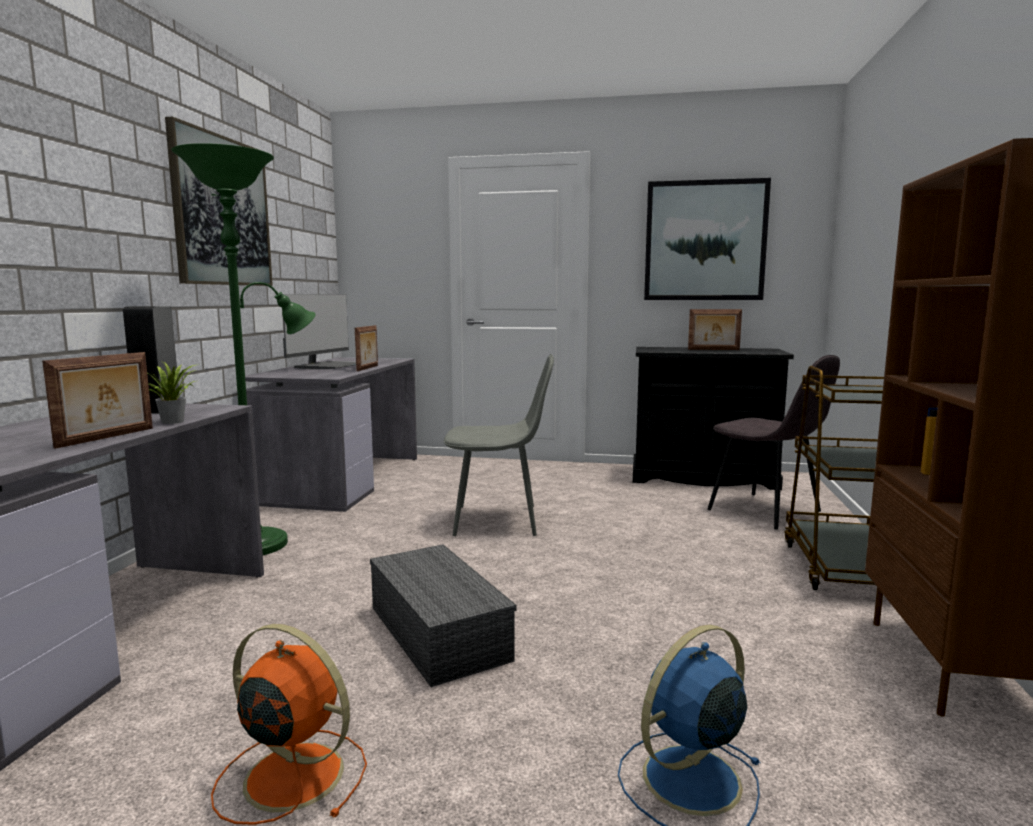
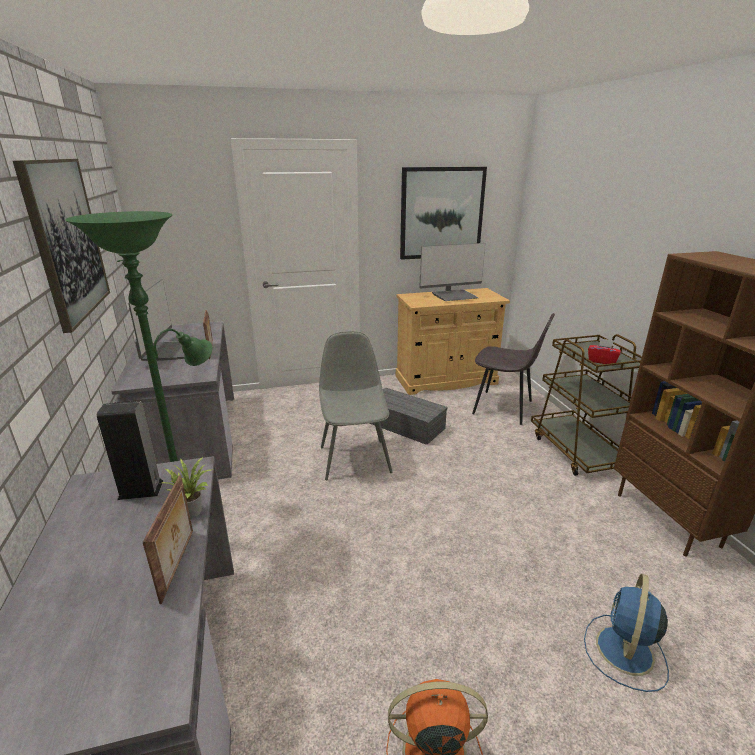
camera: 25 degrees left, 15 degrees up
(435, 632) = (406, 586): grey storage box -> grey storage box (403, 425)
(499, 520) = (355, 458): grey chair -> grey chair turned 75 degrees counterclockwise
(702, 477) = (446, 380): black cabinet -> beige cabinet
(713, 349) = (454, 296): picture frame -> monitor
(860, 396) = (602, 361): none -> red tissue box

